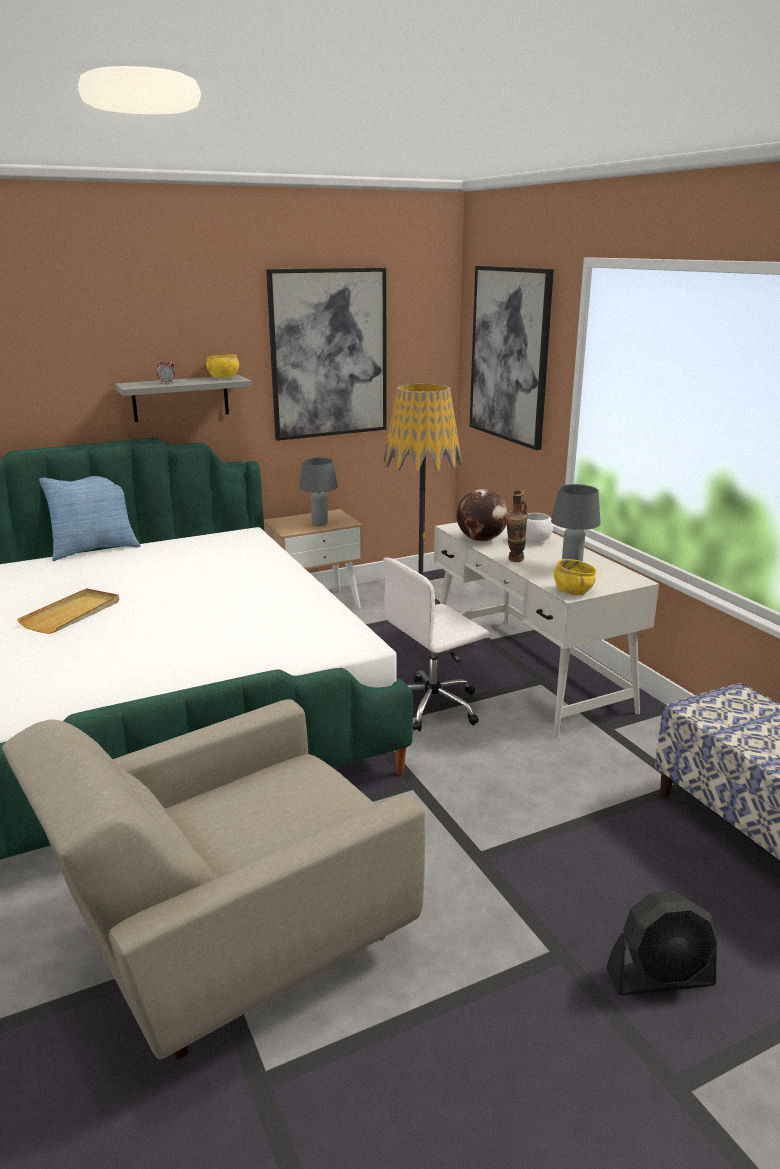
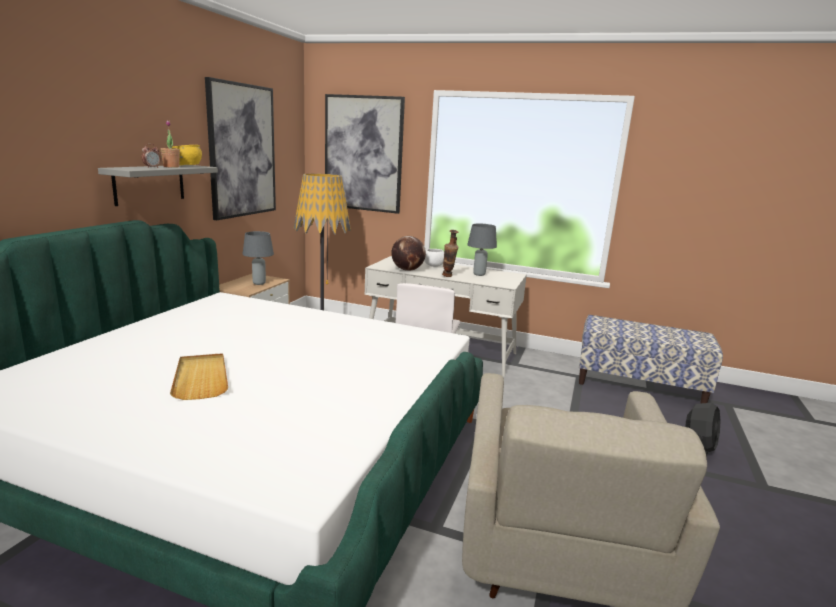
camera: 45 degrees left, 5 degrees down
(94, 549) = (102, 332): pillow -> none
(194, 381) = (171, 167): none -> potted plant
(573, 591) = (505, 284): yellow bowl -> none

